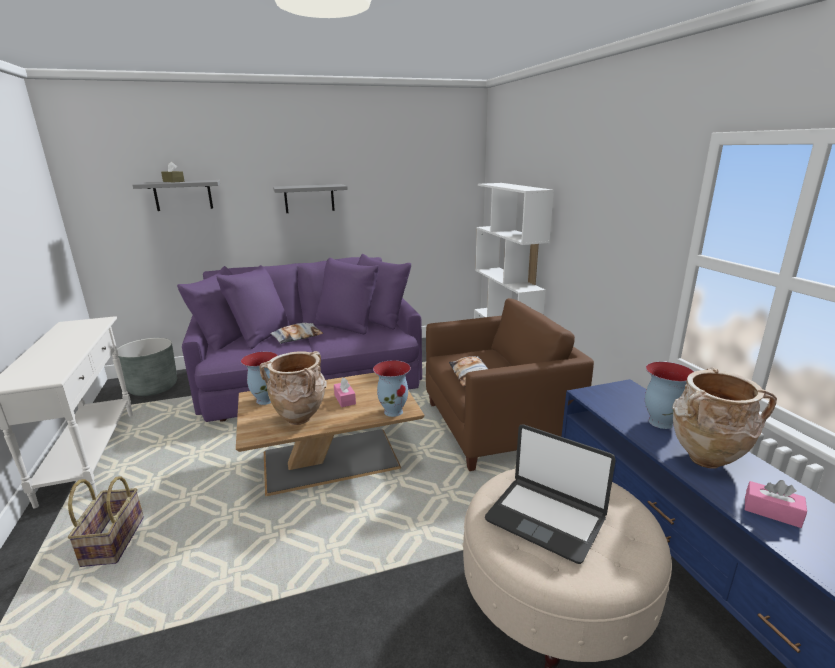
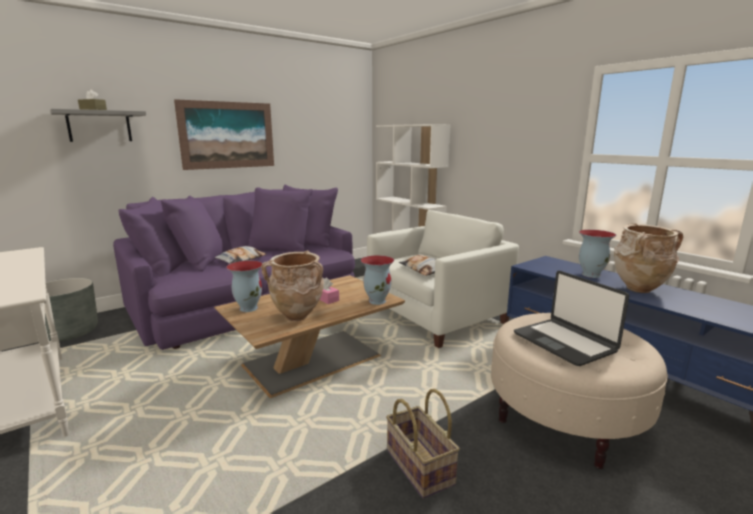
camera: 20 degrees left, 5 degrees down
(113, 541) = (122, 469): basket -> basket (418, 467)
(309, 198) = (227, 135): grey shelf -> picture
(496, 426) = (435, 316): brown armchair -> white armchair
(545, 518) = (564, 342): laptop -> laptop turned 45 degrees clockwise
(772, 511) = (702, 308): pink tissue box -> none

